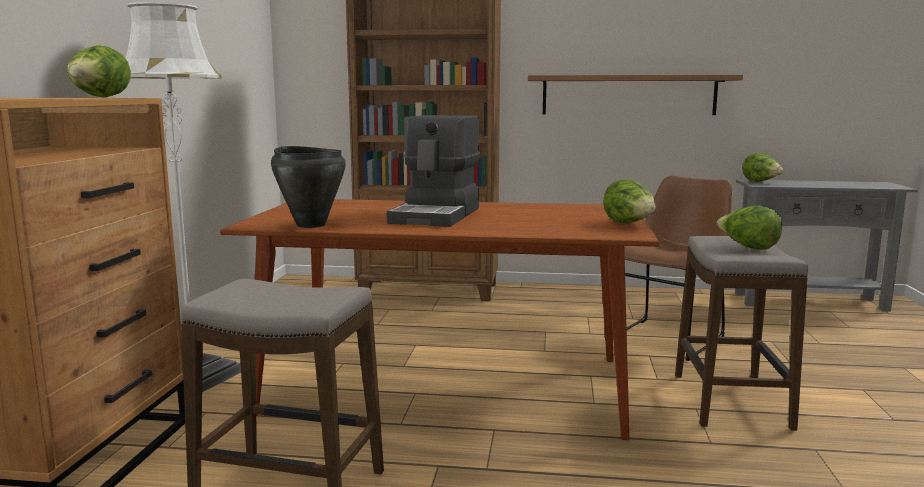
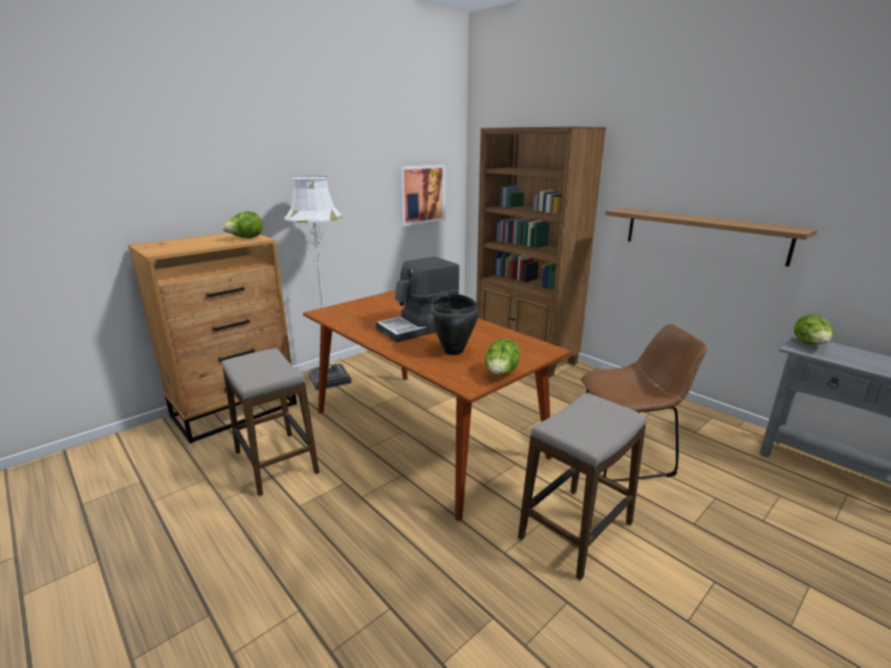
camera: 40 degrees right, 10 degrees up
(237, 73) = (421, 194): none -> picture
(311, 225) = (342, 320): black cooking pot -> black cooking pot (453, 351)
(748, 247) = (594, 422): lettuce -> none

